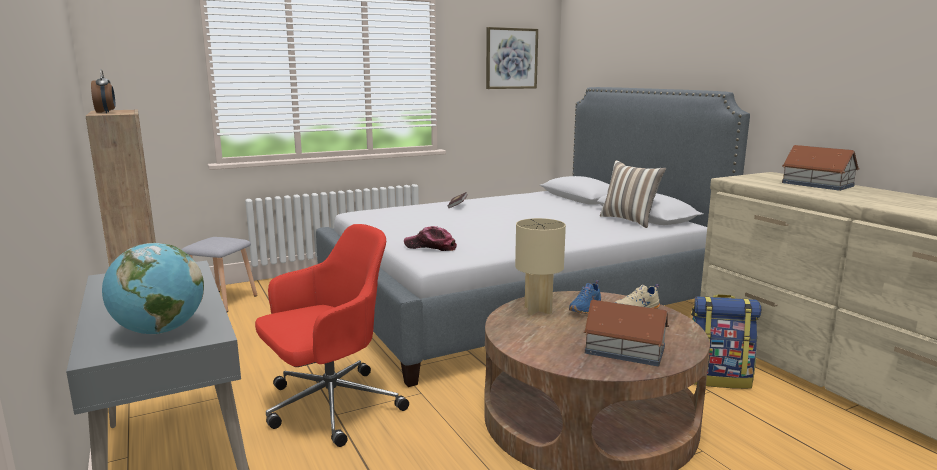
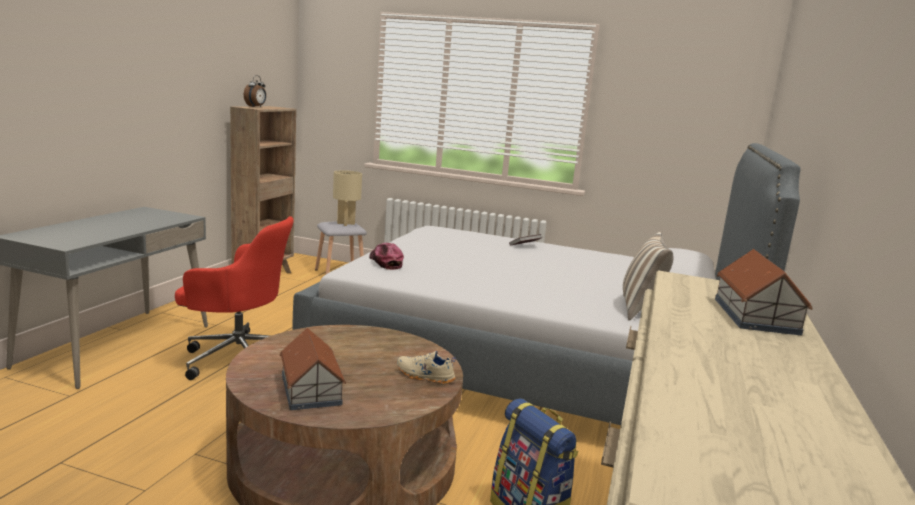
camera: 45 degrees right, 0 degrees up
(159, 331) = (63, 236): globe -> none
(511, 58) = (692, 99): picture -> none
(538, 310) = (358, 339): beige table lamp -> beige table lamp (346, 224)
(586, 309) = (391, 355): blue shoe -> none

